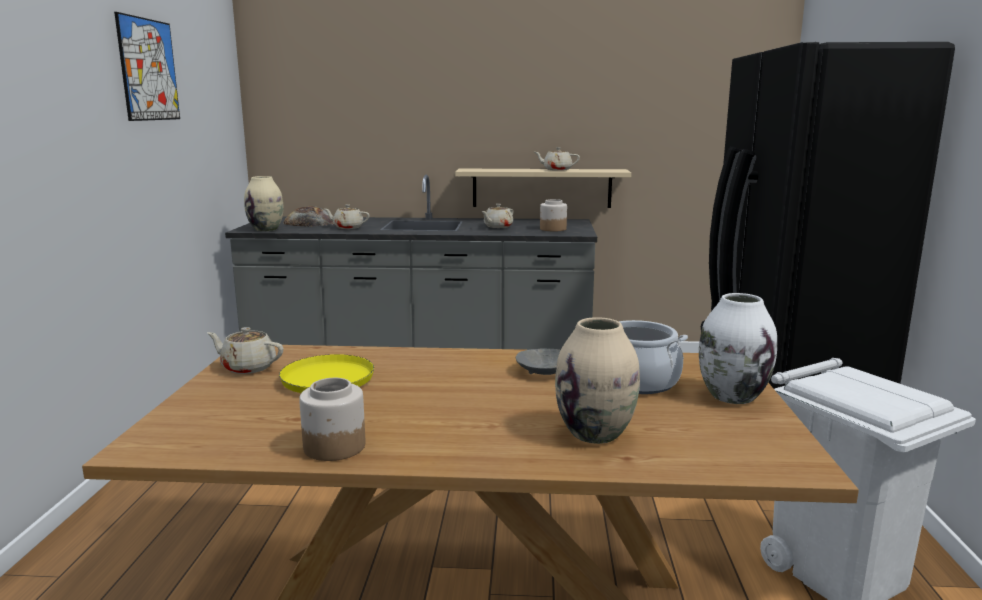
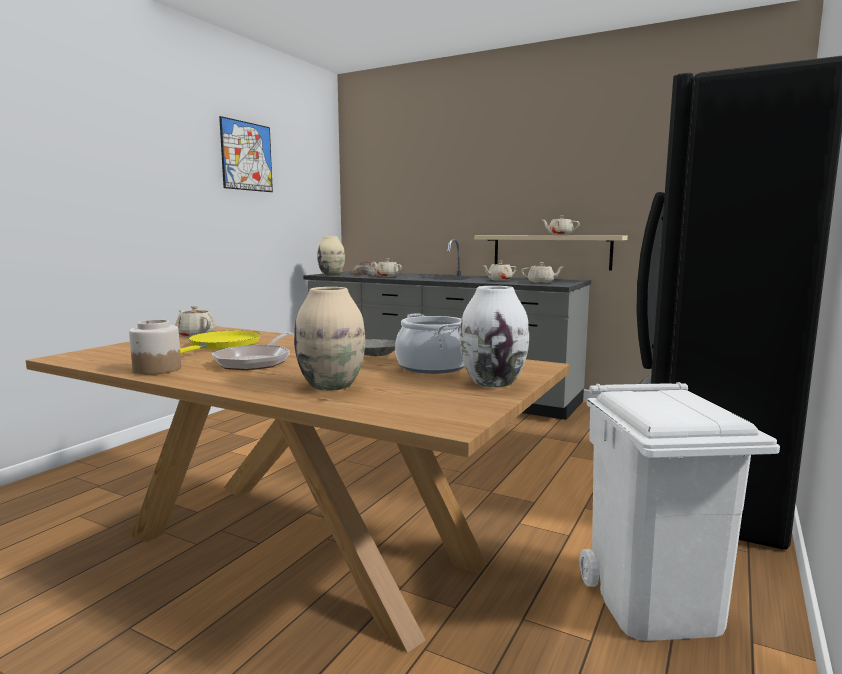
camera: 25 degrees right, 5 degrees down
(431, 407) = (256, 361): none -> frying pan
(553, 229) = (541, 282): jar -> beige teapot

